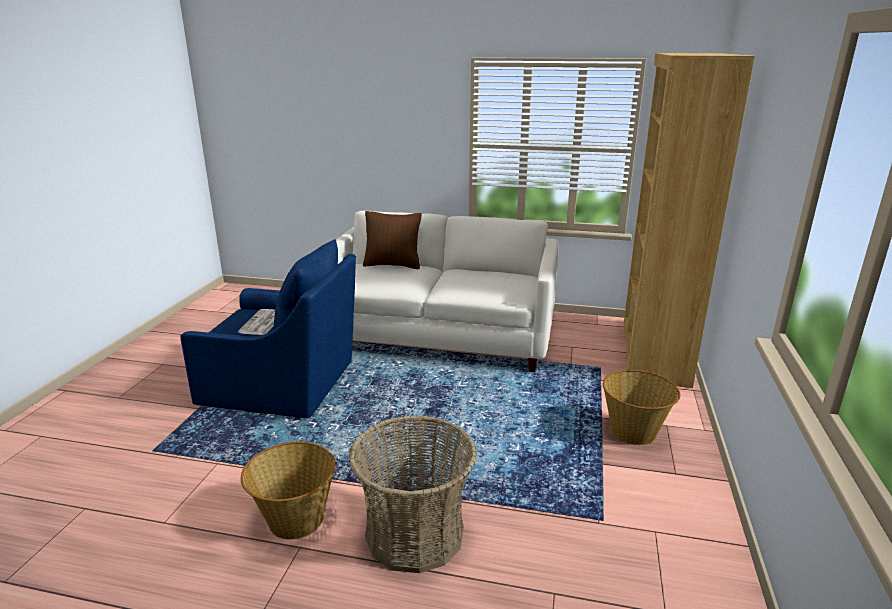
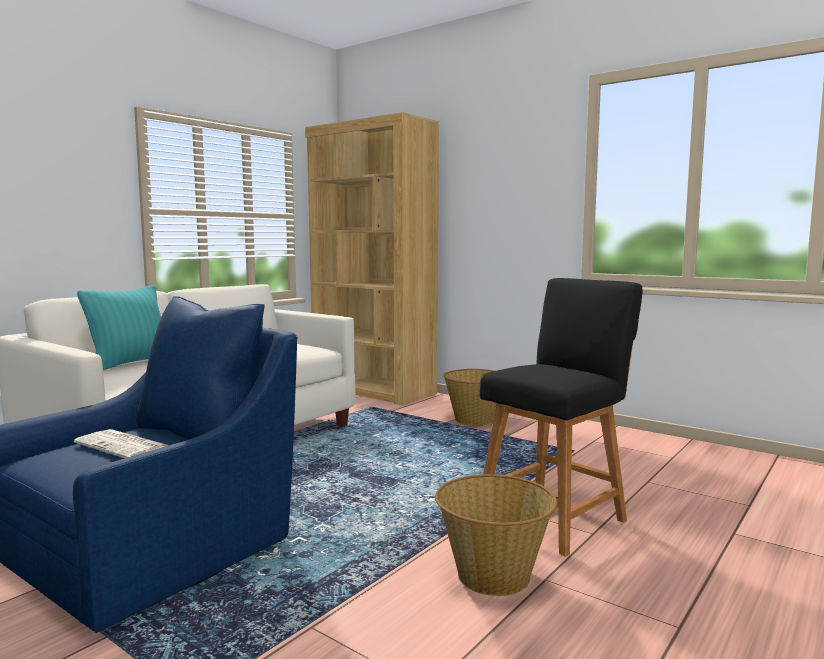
camera: 65 degrees left, 15 degrees down
(393, 265) = (131, 363): brown pillow -> turquoise pillow
(415, 534) = (555, 517): basket -> black stool

